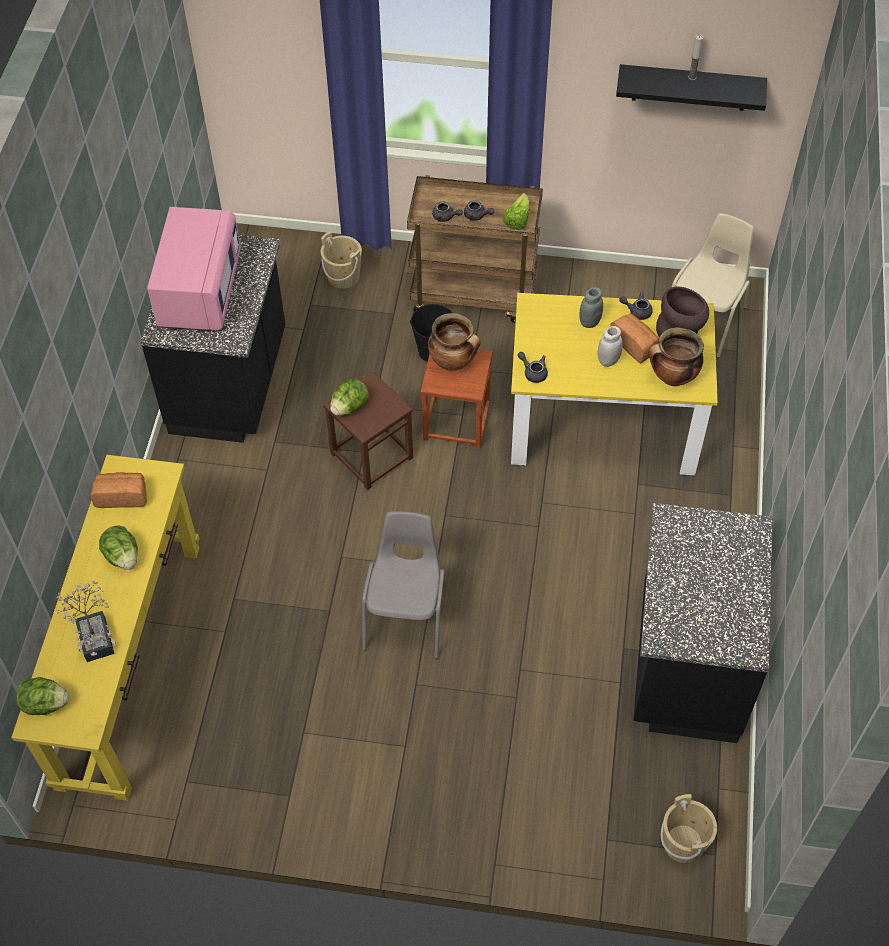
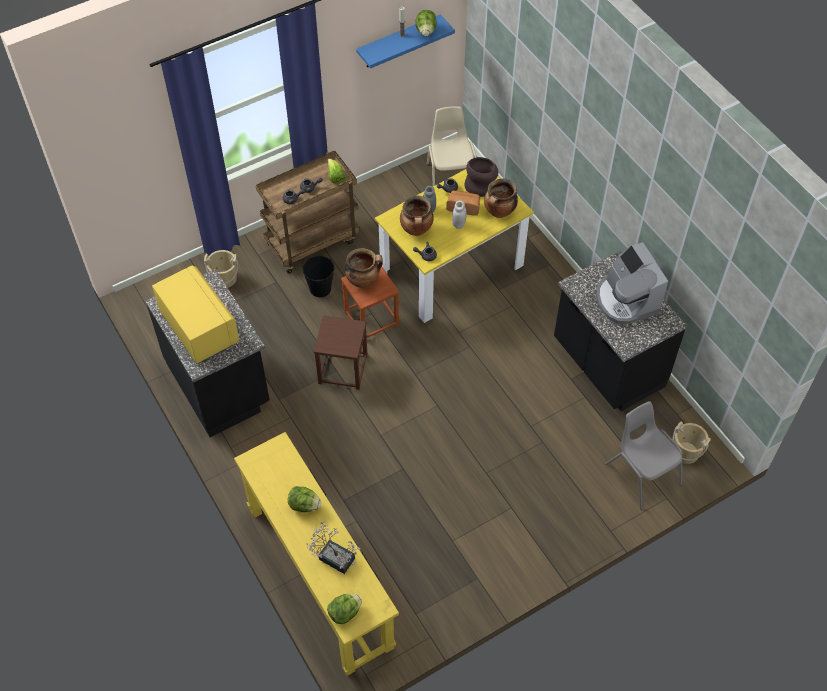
camera: 40 degrees left, 0 degrees up
(122, 496) = (268, 473): bread -> none
(199, 291) = (198, 328): pink microwave -> yellow microwave
(350, 407) = (330, 343): lettuce -> lettuce (426, 31)
(407, 615) = (446, 440): grey chair -> grey chair (642, 473)
(551, 337) = (417, 230): none -> cooking pot
(690, 87) = (398, 42): black shelf -> blue shelf
(717, 582) = (626, 300): none -> coffee machine

